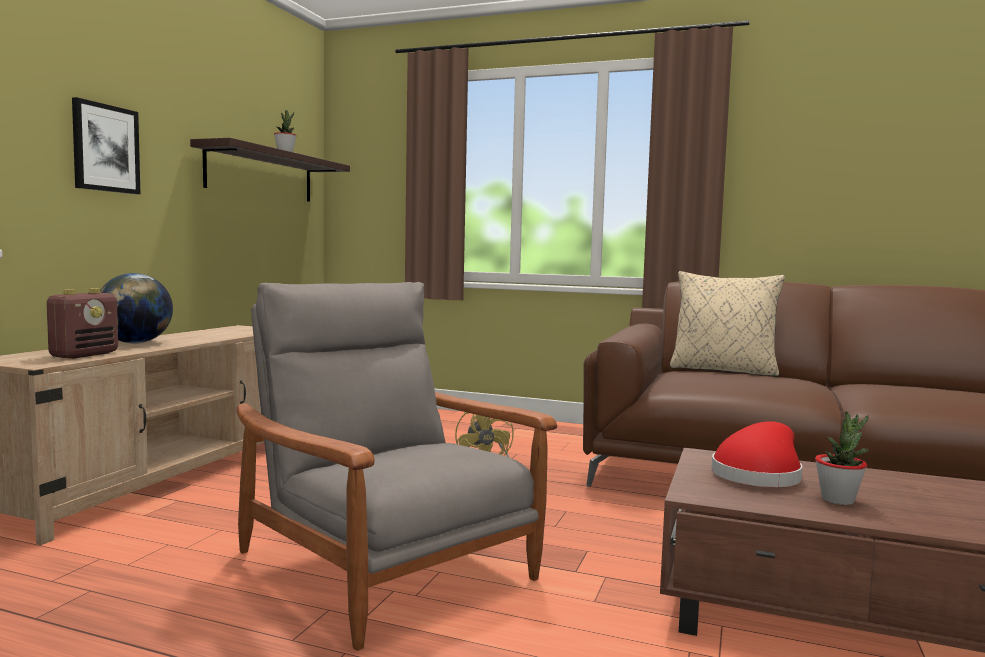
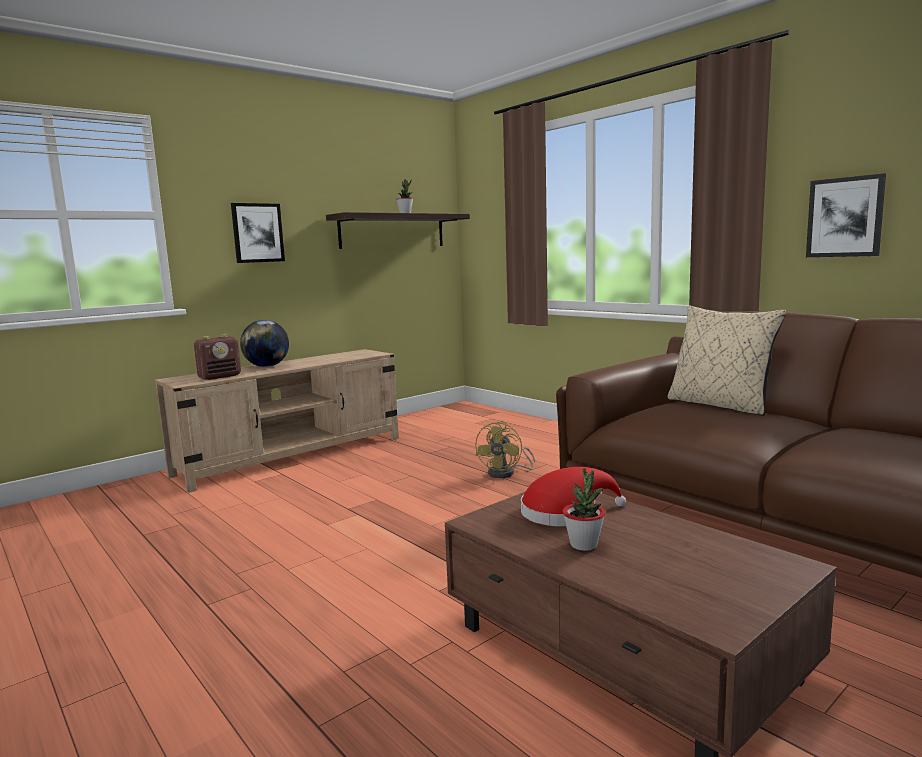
camera: 30 degrees right, 5 degrees up
(387, 566) = (340, 539): grey armchair -> none
(792, 197) = (845, 217): none -> picture

